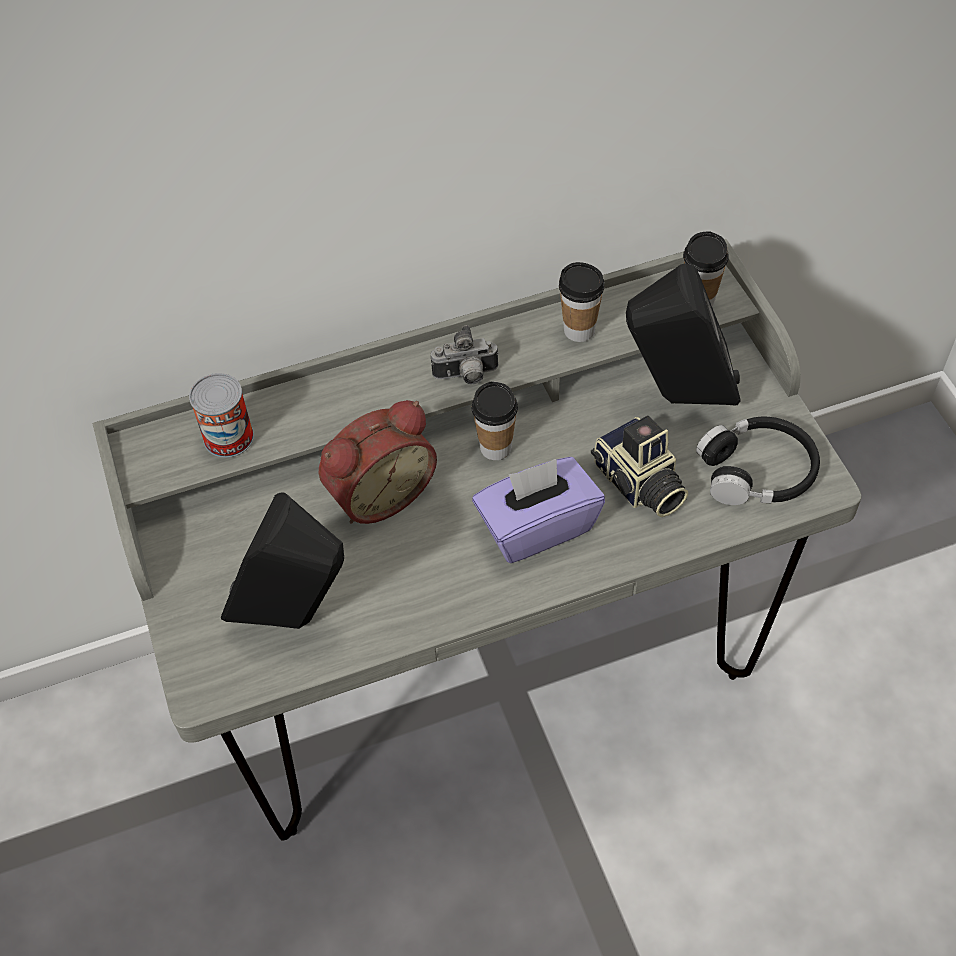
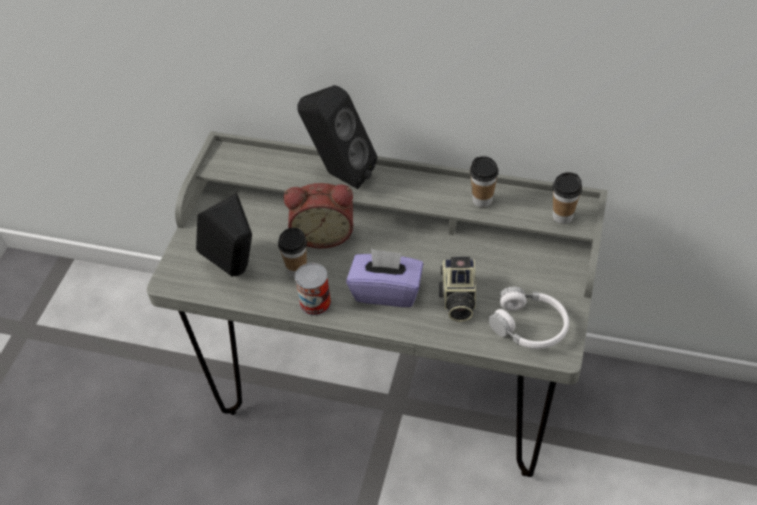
camera: 35 degrees right, 5 degrees down
(228, 437) = (265, 168): can -> can (315, 302)
(466, 376) = (403, 194): camera -> none
(495, 447) = (399, 242): cup -> cup (297, 270)
(676, 397) = (518, 265): black speaker -> black speaker (339, 174)
(757, 471) = (529, 326): black headphones -> white headphones

